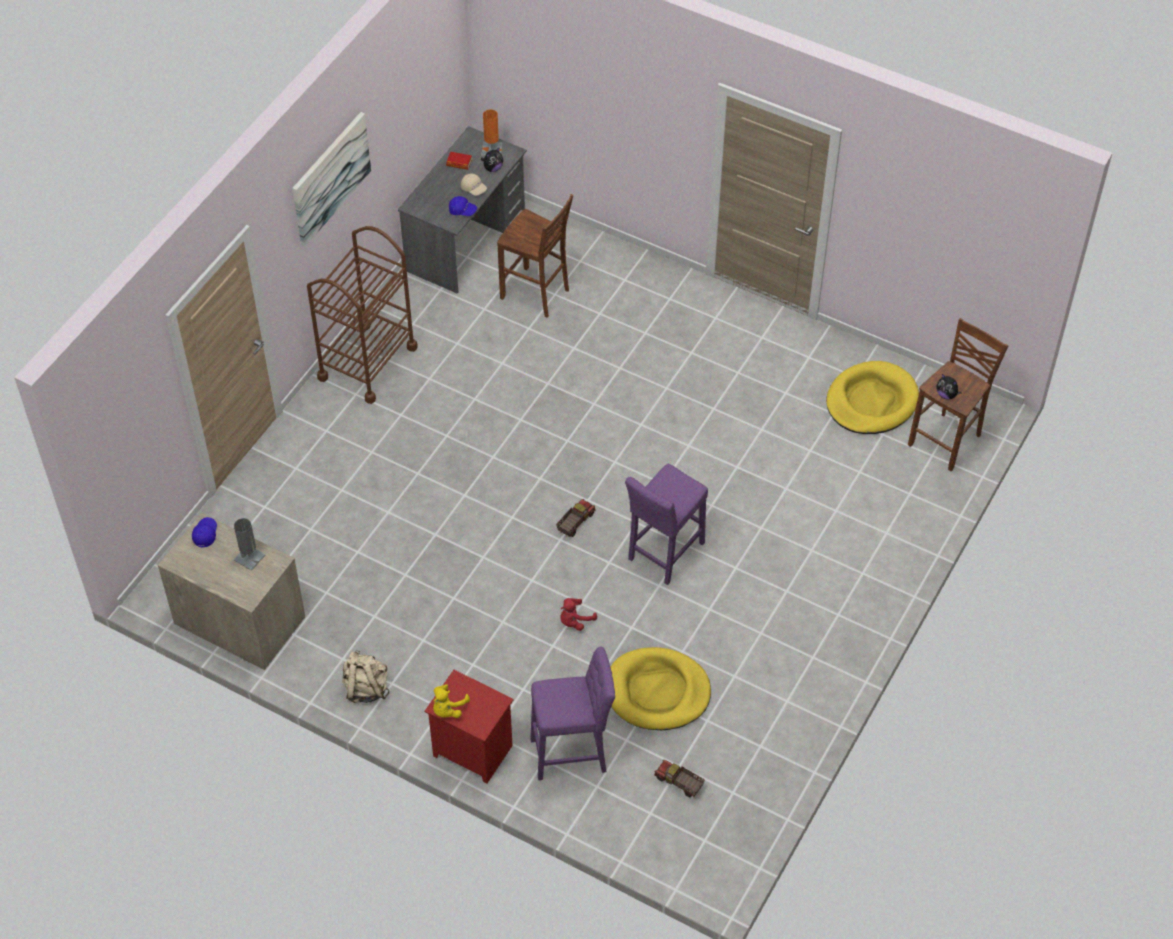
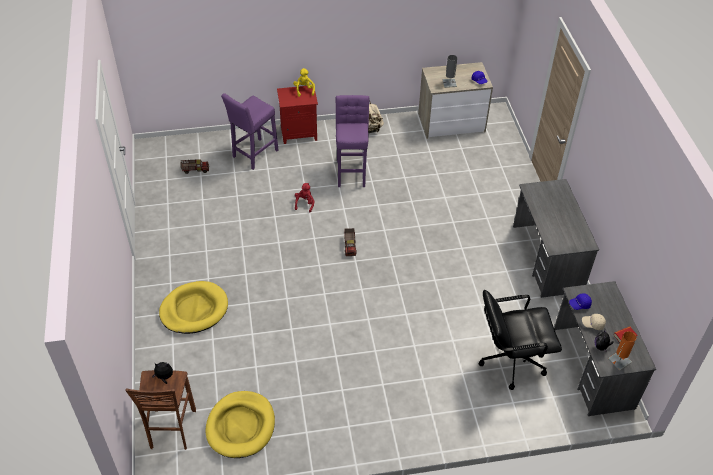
camera: 140 degrees right, 5 degrees down
(330, 178) = (614, 161): picture -> none
(367, 362) = (547, 258): brown cart -> grey desk
(536, 294) = (511, 360): brown stool -> black office chair
(657, 692) = (236, 197): yellow dog bed -> yellow dog bed (194, 309)
(664, 554) = (289, 258): purple stool -> purple stool (351, 172)

